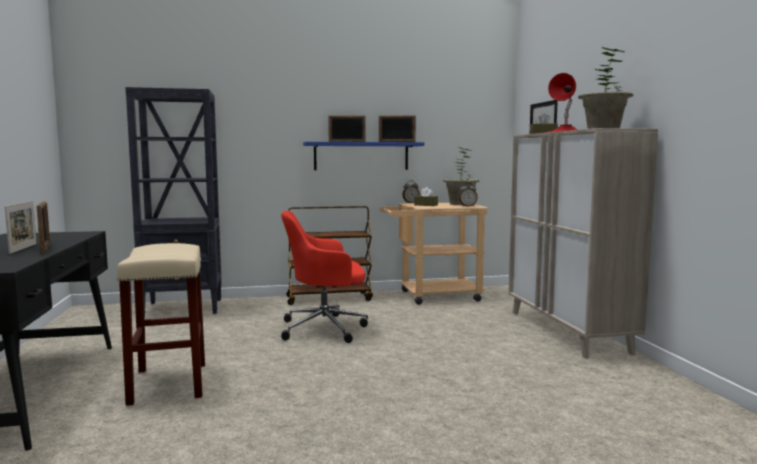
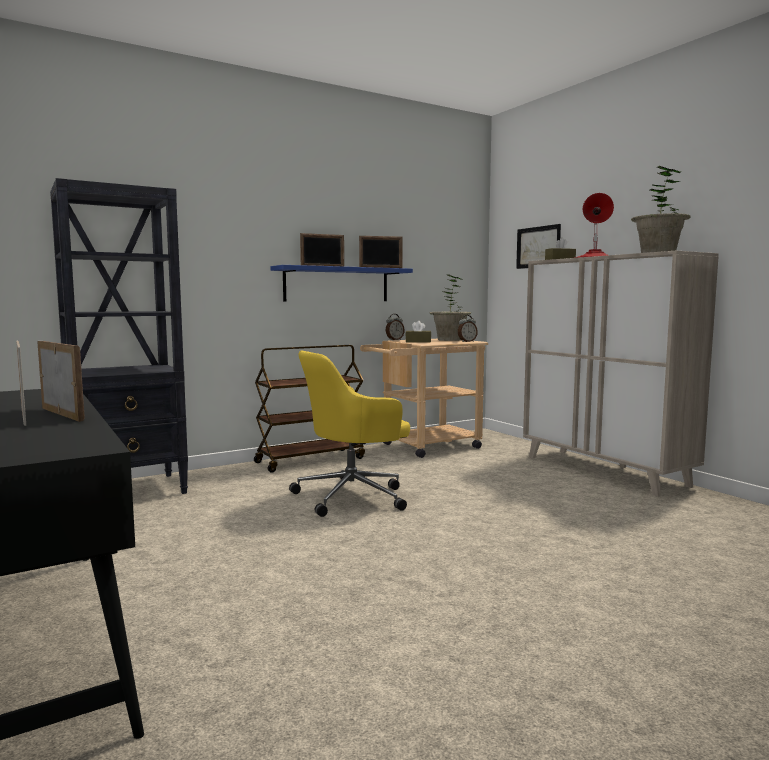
camera: 20 degrees left, 0 degrees up
(169, 383) = (240, 595): beige stool -> none
(325, 328) = (353, 496): red office chair -> yellow office chair

